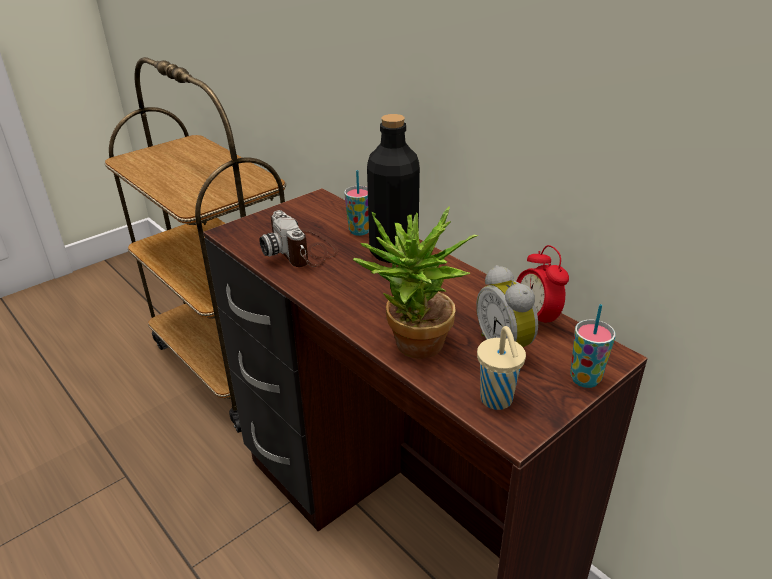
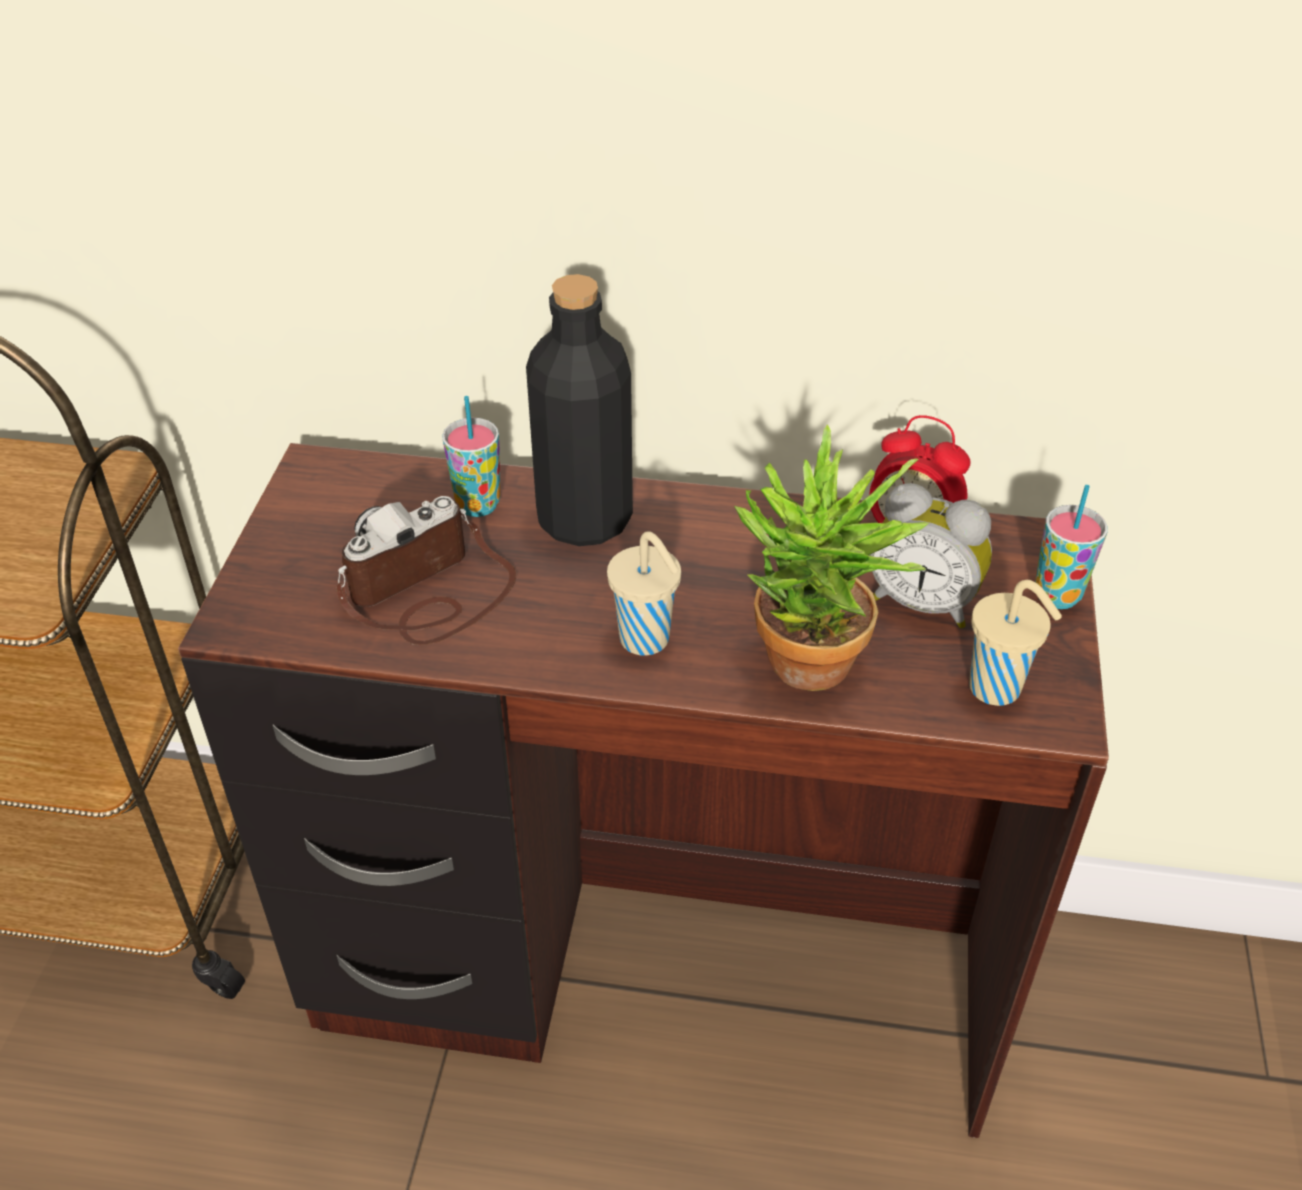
camera: 40 degrees left, 10 degrees up
(302, 250) = (428, 593): camera -> camera turned 120 degrees clockwise
(360, 303) = (647, 641): none -> beige cup

